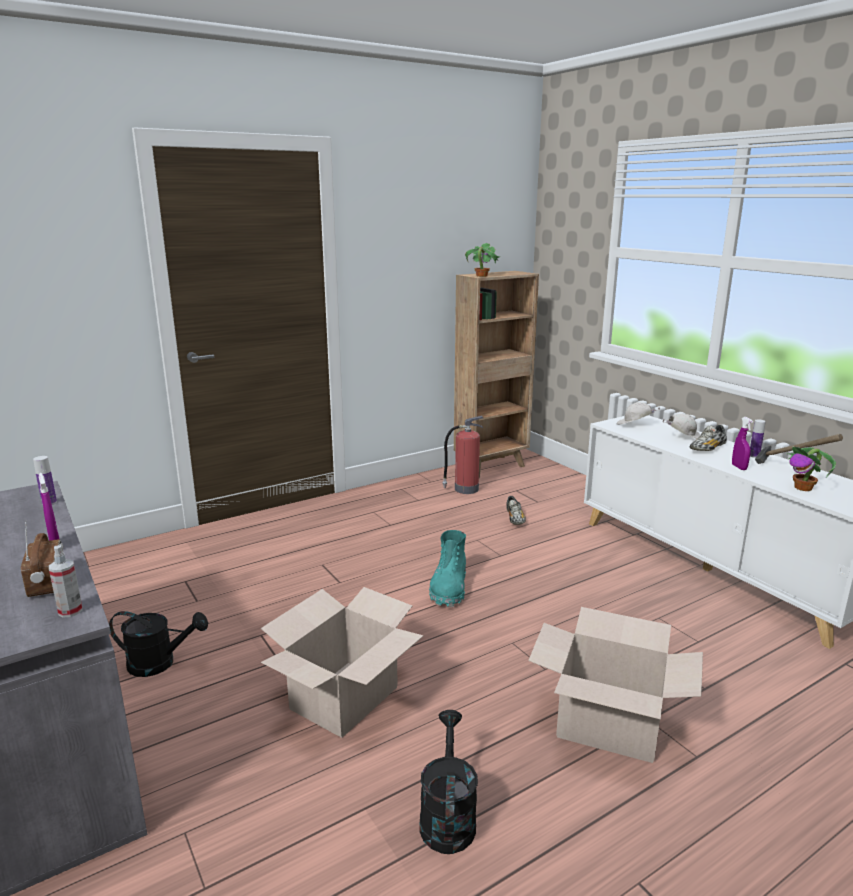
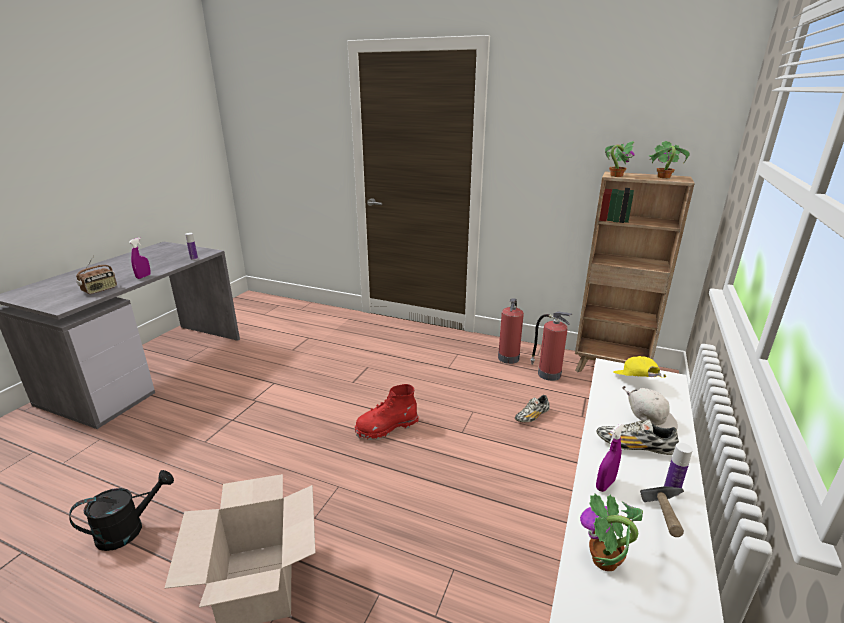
camera: 55 degrees right, 5 degrees up
(70, 611) = (72, 303): spray bottle -> none
(160, 663) = (228, 368): black watering can -> none
(344, 697) = (229, 438): cardboard box -> none
(416, 493) = (508, 357): none -> fire extinguisher
(449, 589) = (386, 427): turquoise boot -> red boot
(508, 273) = (663, 177): none -> potted plant
(634, 425) = (635, 382): white cap -> yellow cap

